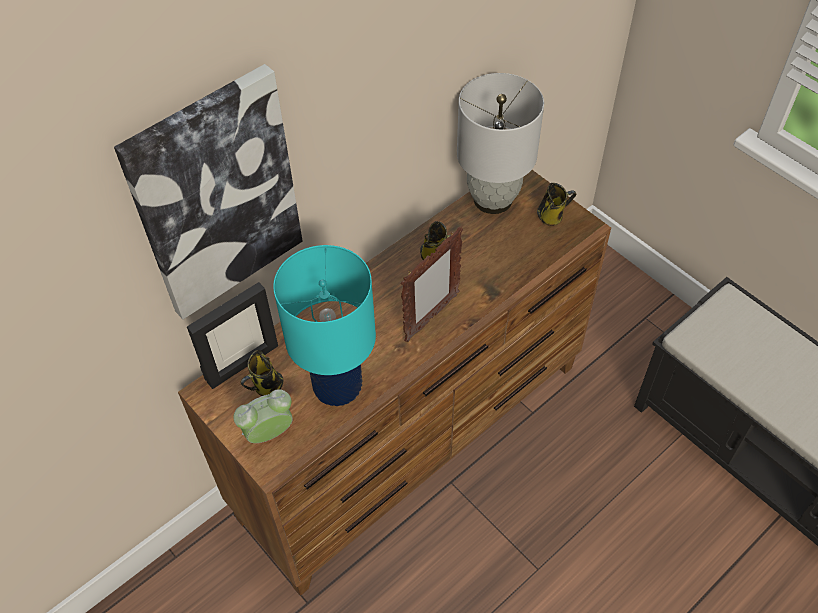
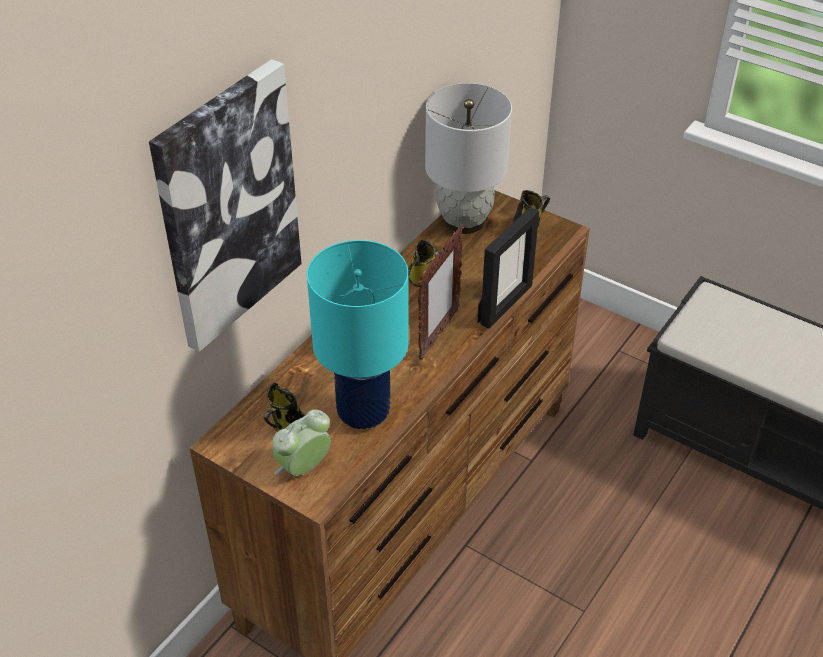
camera: 15 degrees left, 10 degrees down
(242, 362) = (251, 408): picture frame -> picture frame (505, 304)

